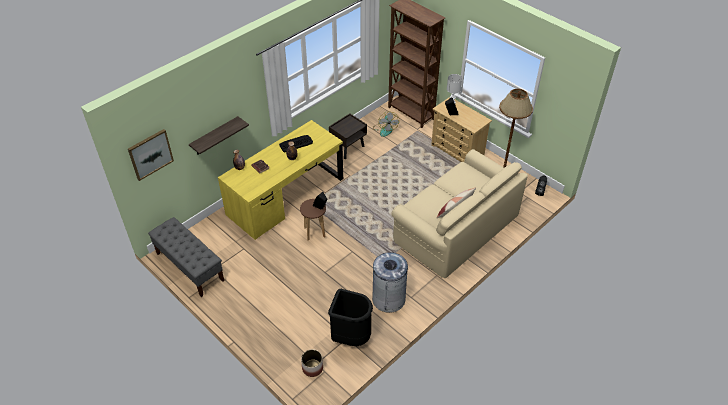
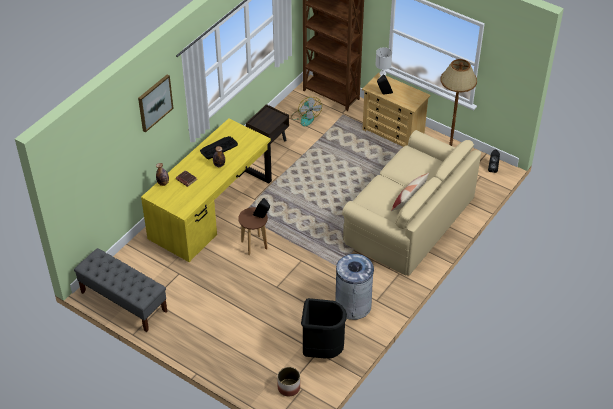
camera: 10 degrees left, 0 degrees up
(150, 154) = (77, 180): picture -> picture (154, 102)
(215, 136) = (135, 151): shelf -> none

